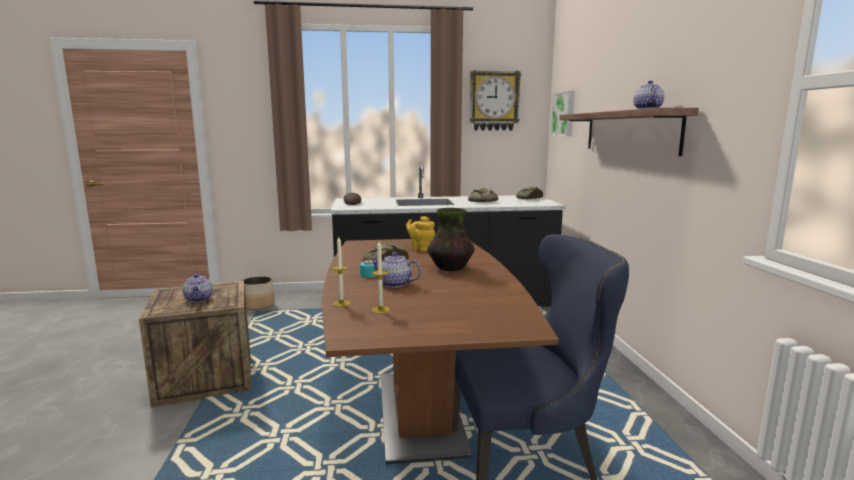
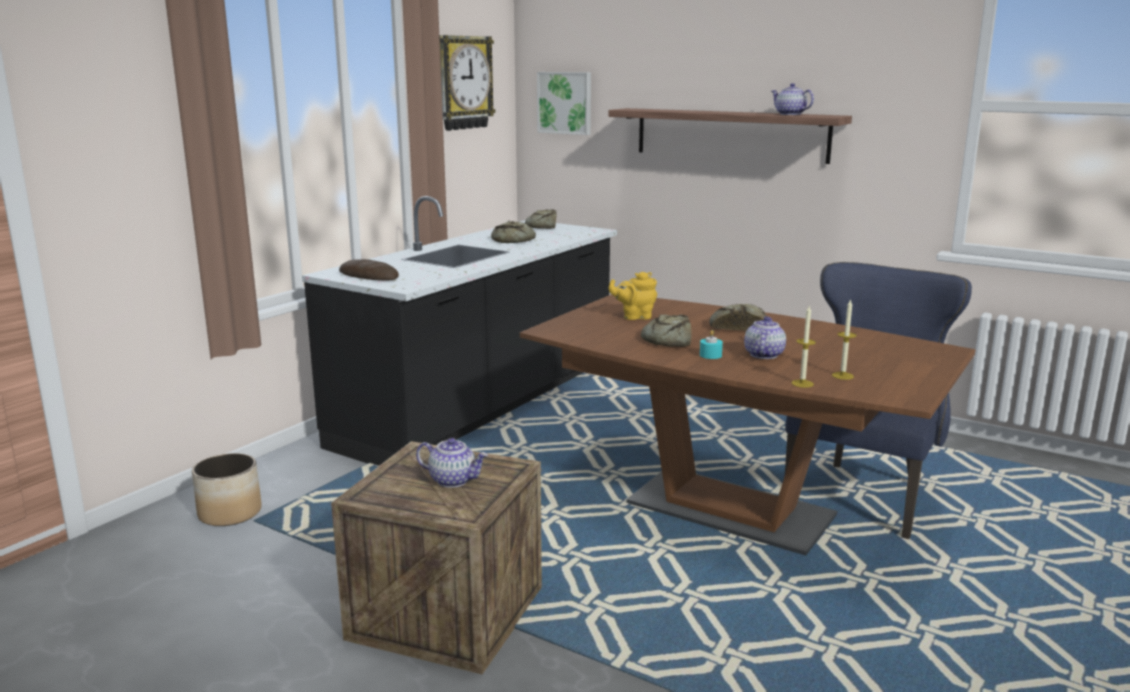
camera: 50 degrees left, 5 degrees up
(394, 284) = (763, 354): teapot -> teapot turned 135 degrees clockwise
(450, 268) = (738, 326): vase -> bread

